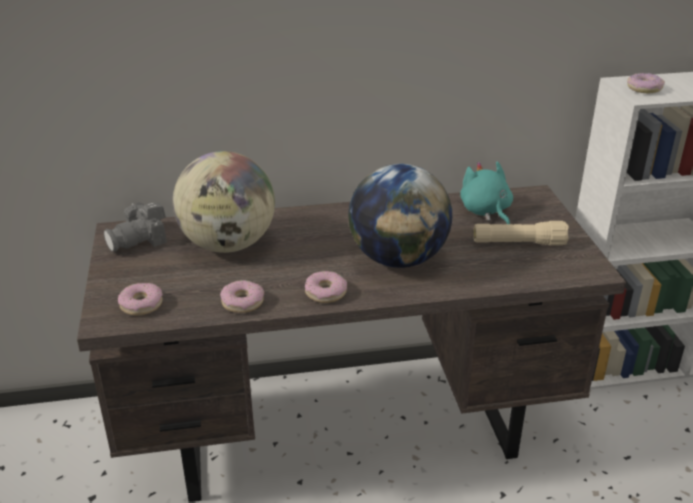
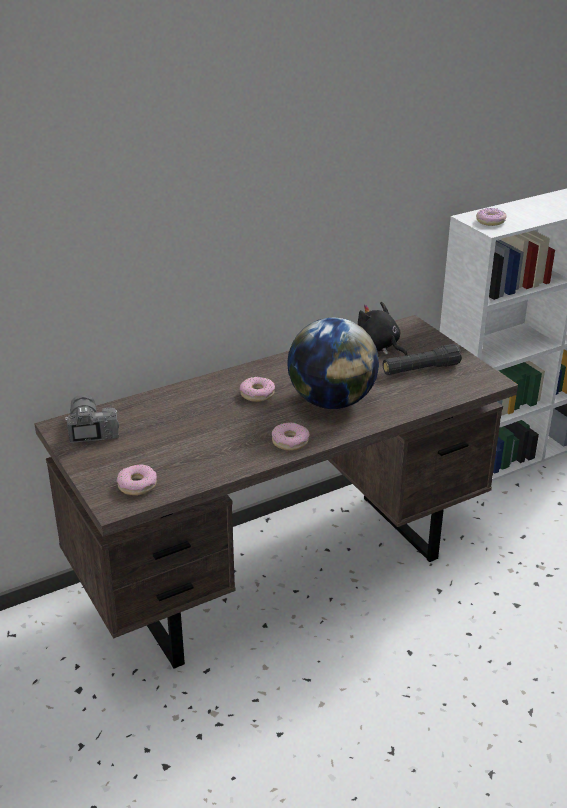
camera: 20 degrees left, 0 degrees up
(140, 240) = (90, 430): camera -> camera turned 135 degrees clockwise
(228, 245) = (176, 418): globe -> none
(242, 302) = (225, 464): donut -> donut (257, 394)
(486, 211) = (379, 347): turquoise plush toy -> black plush toy
(518, 243) = (420, 369): beige flashlight -> black flashlight

